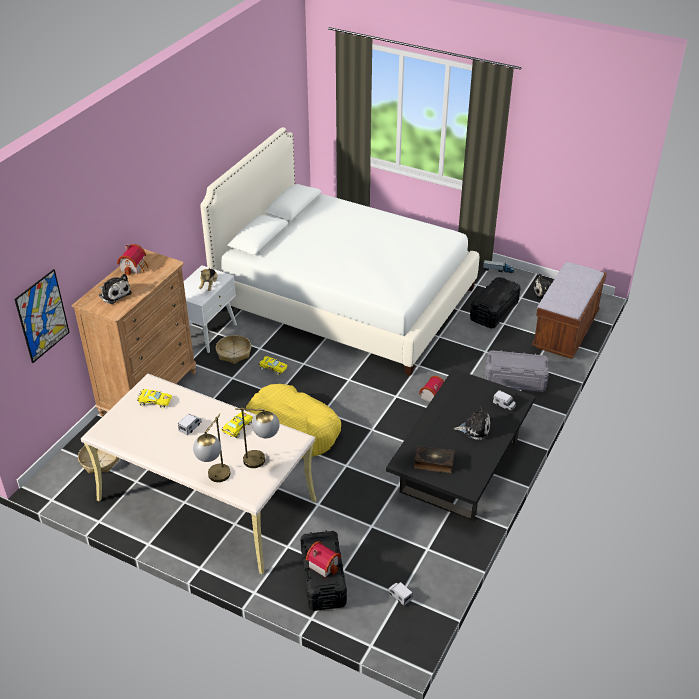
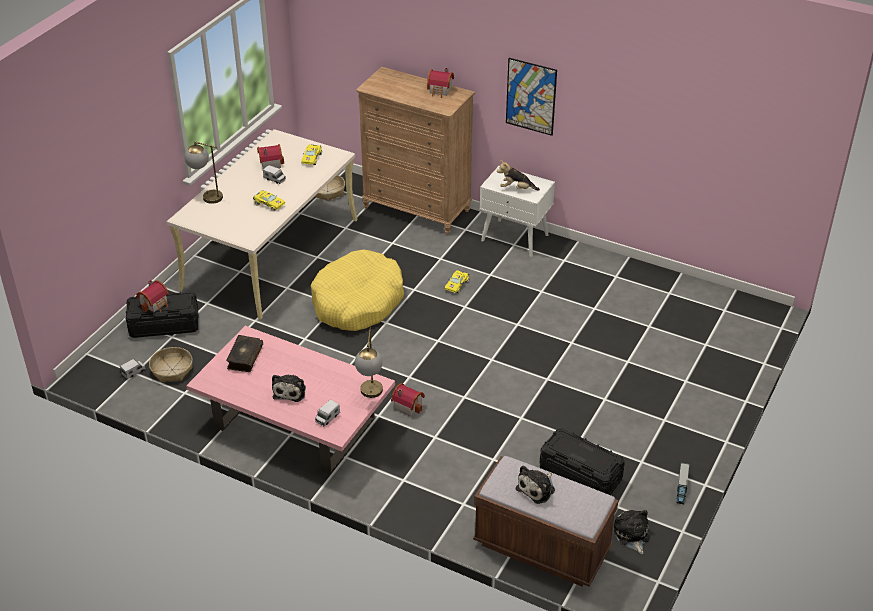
camera: 90 degrees right, 0 degrees up
(42, 316) = (352, 49): picture -> picture (531, 96)
(114, 294) = (397, 84): plush toy -> plush toy (537, 488)
(157, 433) = (269, 163): none -> toy house
(234, 353) = (480, 257): basket -> basket (172, 369)
(262, 460) = (225, 219): table lamp -> table lamp (371, 396)
(344, 298) = (591, 337): white bed -> none
(459, 464) = (296, 422): black coffee table -> pink coffee table
(515, 380) = (436, 483): grey storage box -> none

